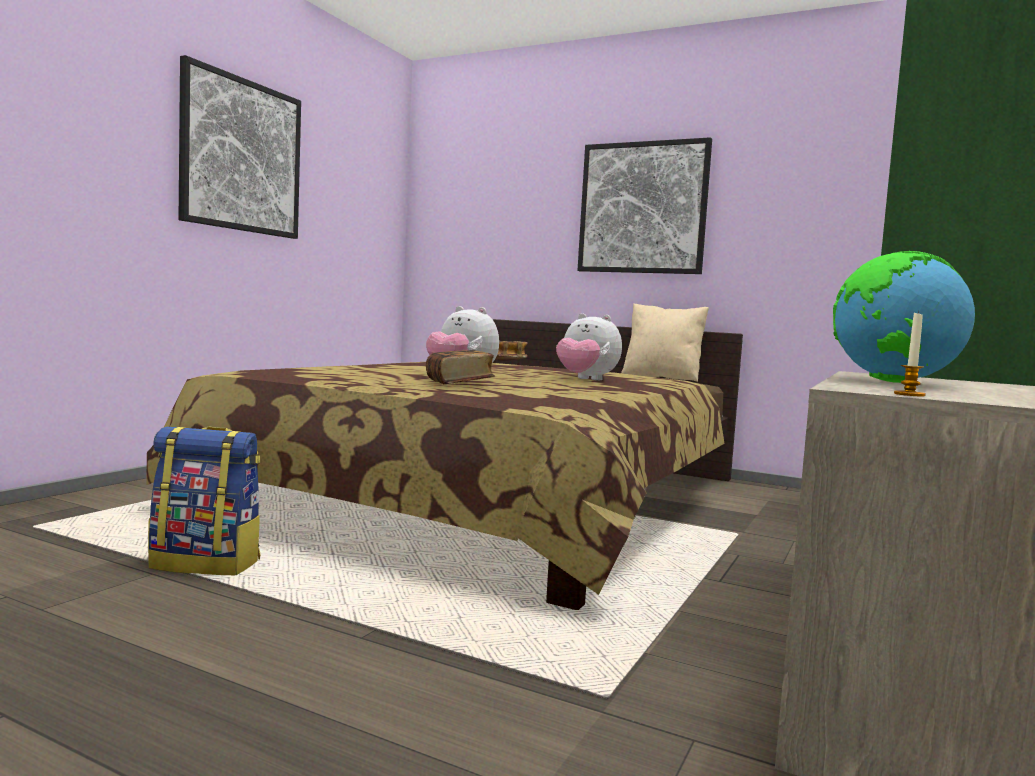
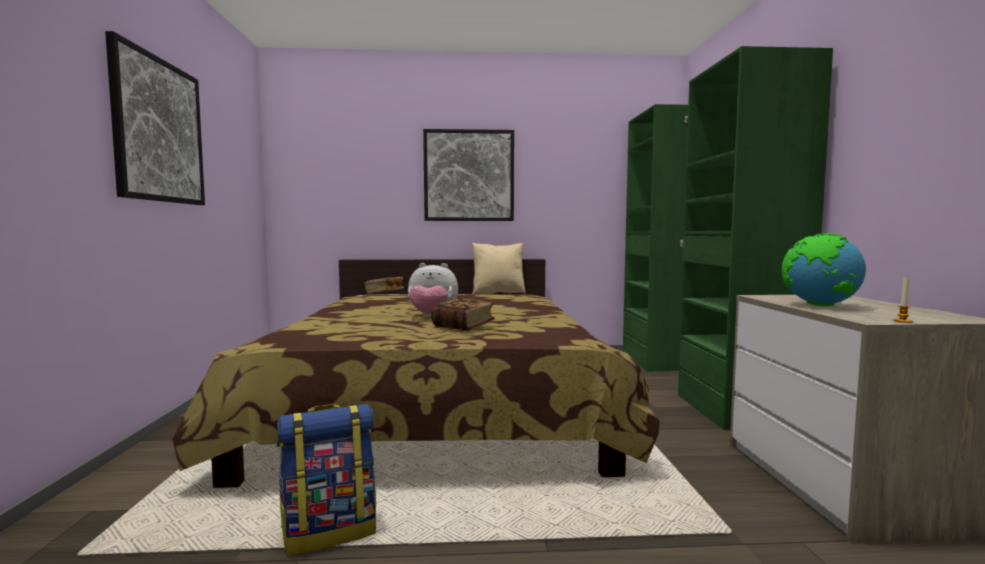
camera: 30 degrees left, 0 degrees up
(586, 379) = (499, 305): plush toy -> none

